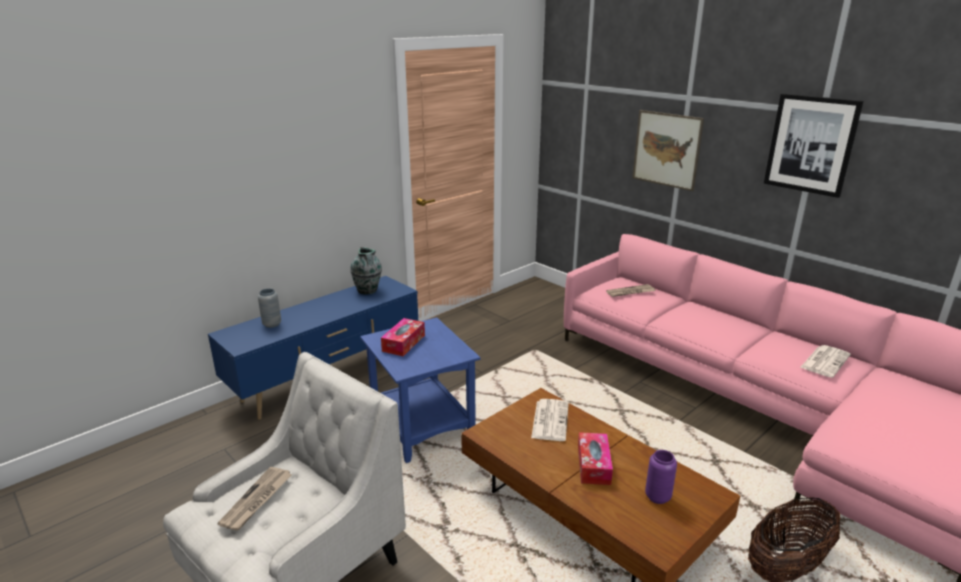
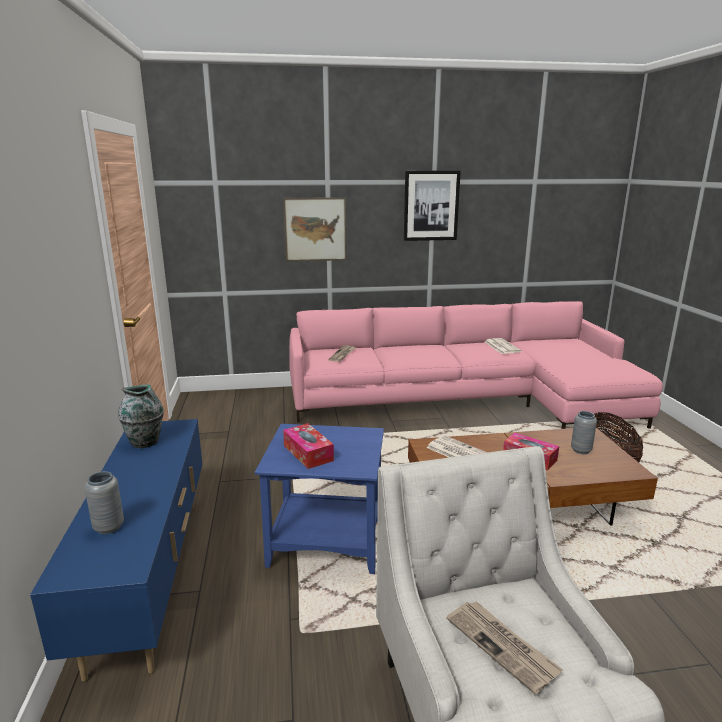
camera: 55 degrees left, 5 degrees down
(657, 497) = (581, 450): purple vase -> grey vase

